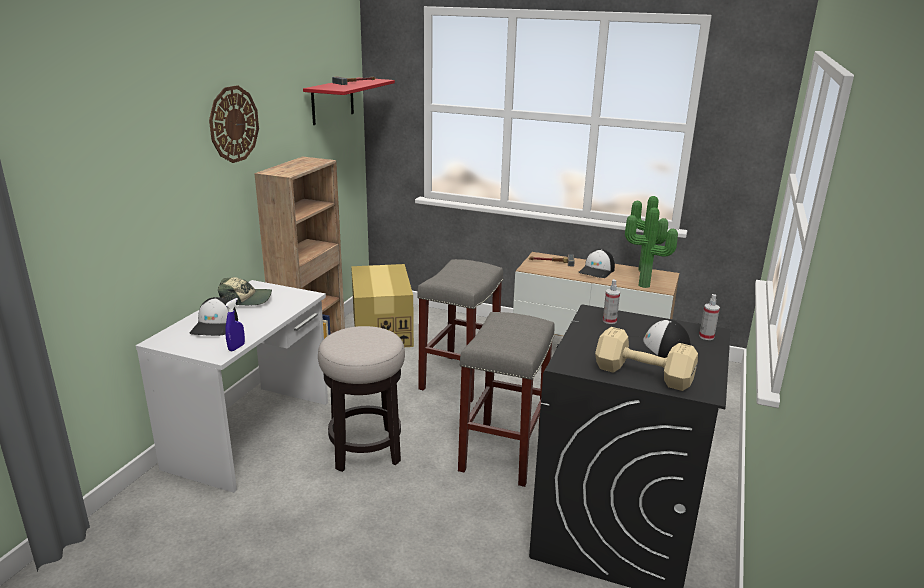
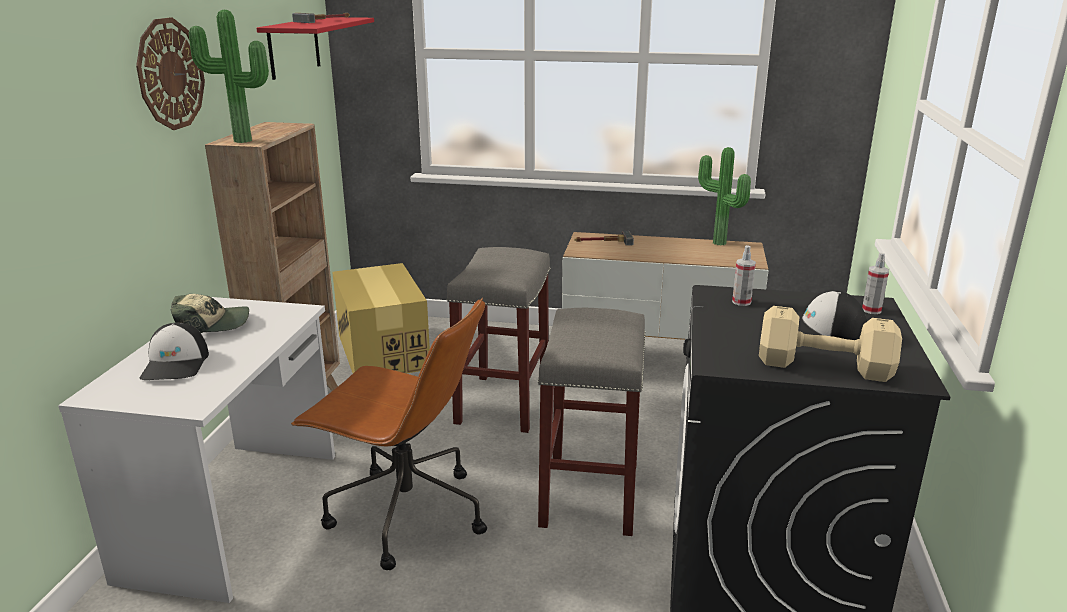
camera: 10 degrees left, 0 degrees up
(236, 347) = (218, 392): blue spray bottle -> none
(365, 449) = (404, 514): stool -> brown office chair
(597, 271) = (664, 248): cap -> none
(644, 286) = (728, 262): potted plant -> potted plant (241, 141)

